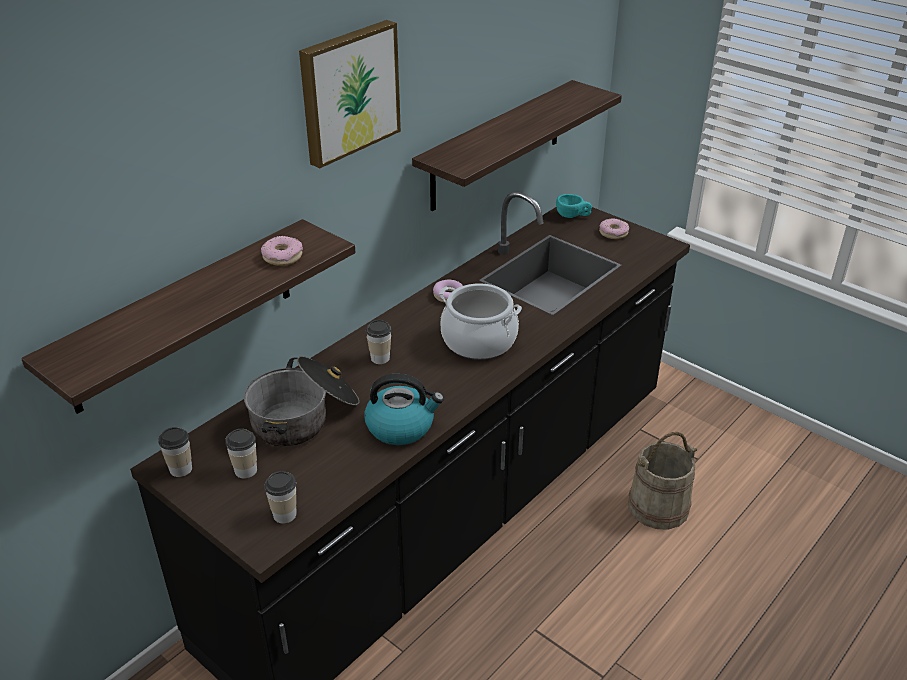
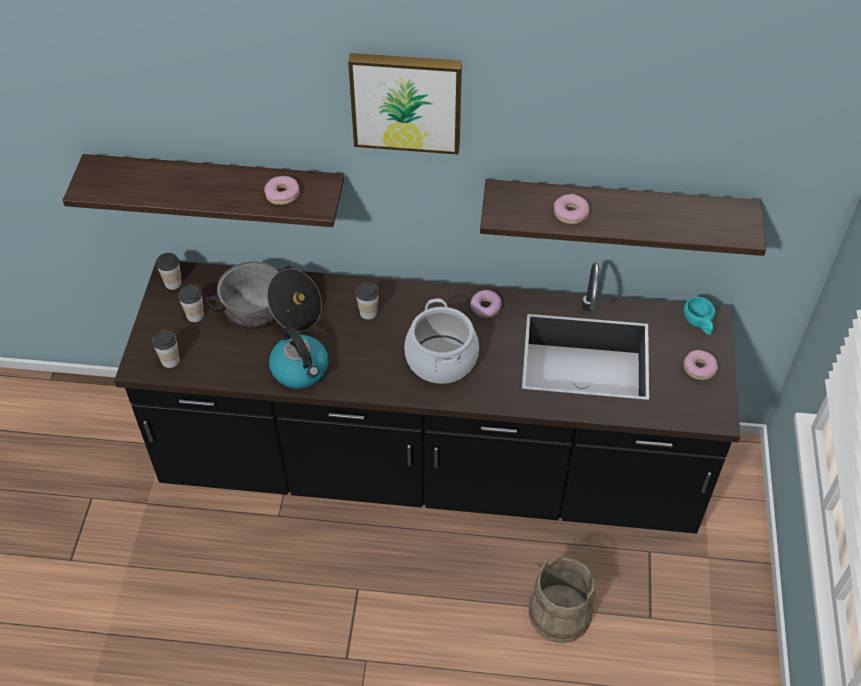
camera: 55 degrees right, 15 degrees up
(498, 140) = (570, 213): none -> donut

